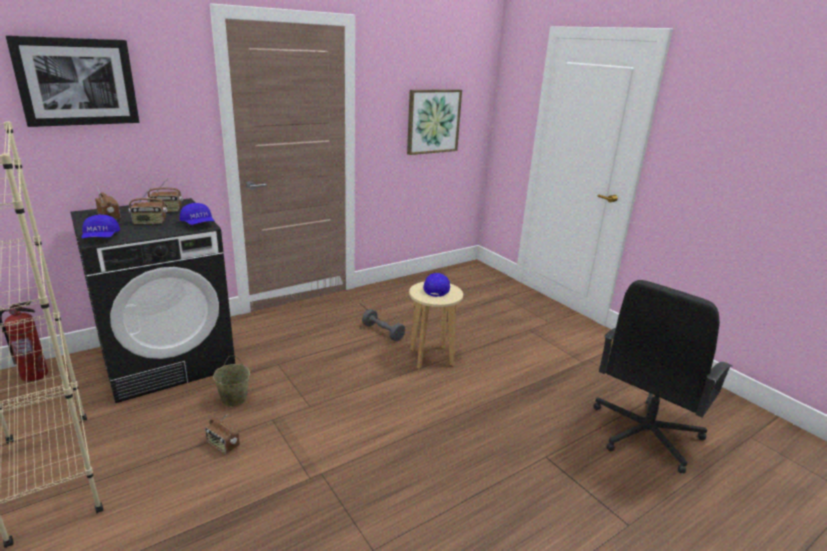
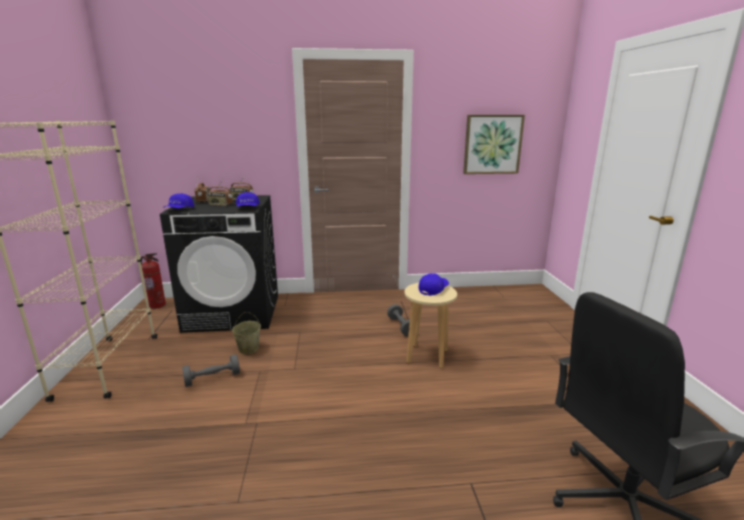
camera: 30 degrees right, 5 degrees down
(77, 82) = (200, 107): picture -> none
(223, 445) = (212, 378): radio -> grey dumbbell

